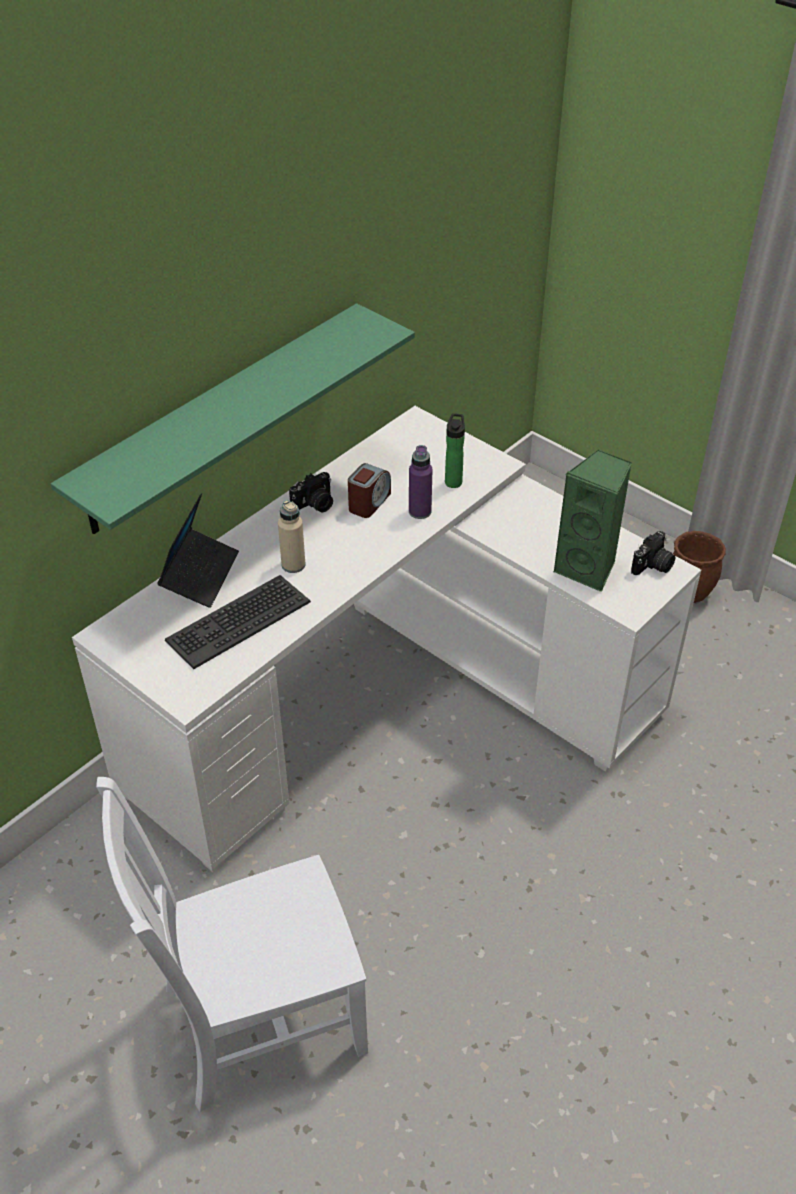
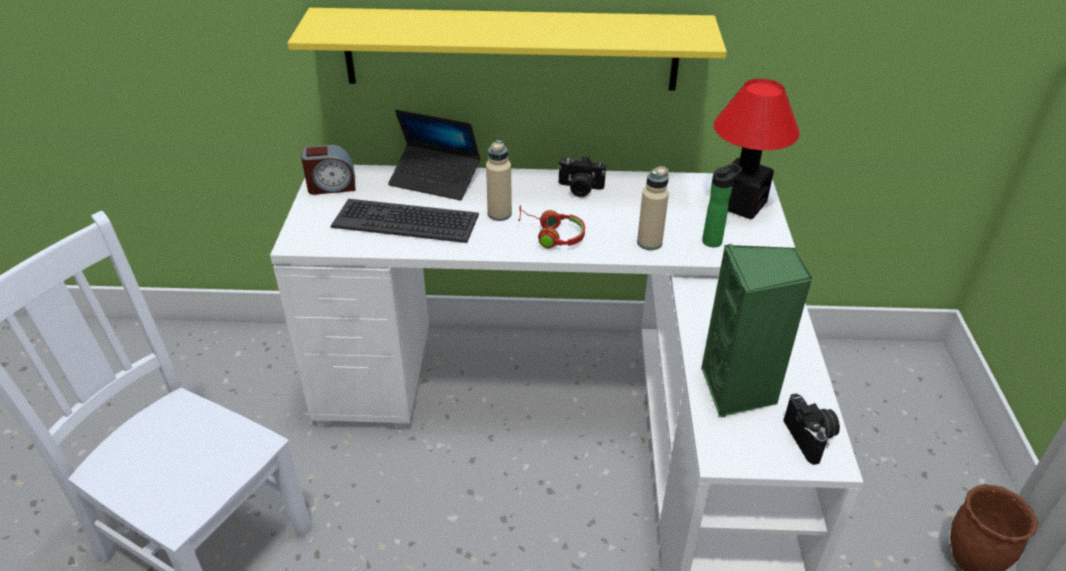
camera: 50 degrees right, 5 degrees down
(200, 574) = (435, 180): laptop -> laptop turned 45 degrees clockwise
(220, 418) = (511, 49): green shelf -> yellow shelf
(352, 553) = (551, 235): none -> red headphones
(369, 502) = (621, 212): alarm clock -> alarm clock (331, 186)
(420, 511) = (649, 243): purple bottle -> beige bottle
(431, 442) = (740, 205): none -> table lamp
(653, 566) = (811, 438): camera -> camera turned 105 degrees counterclockwise

